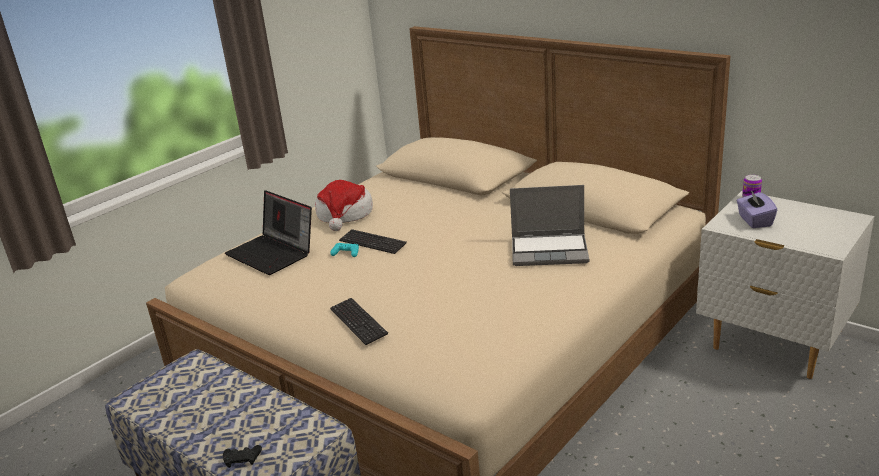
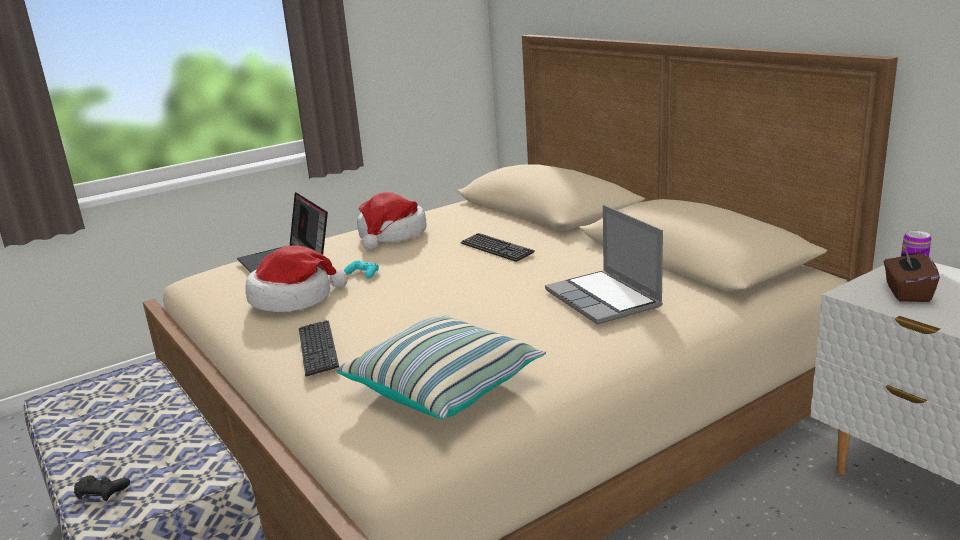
camera: 15 degrees right, 5 degrees down
(304, 283) = (293, 298): none -> hat
(372, 243) = (399, 266): keyboard -> keyboard (496, 249)
(476, 336) = (444, 387): none -> pillow
(550, 251) = (604, 299): laptop -> laptop turned 45 degrees clockwise
(754, 221) = (906, 292): purple tissue box -> brown tissue box

